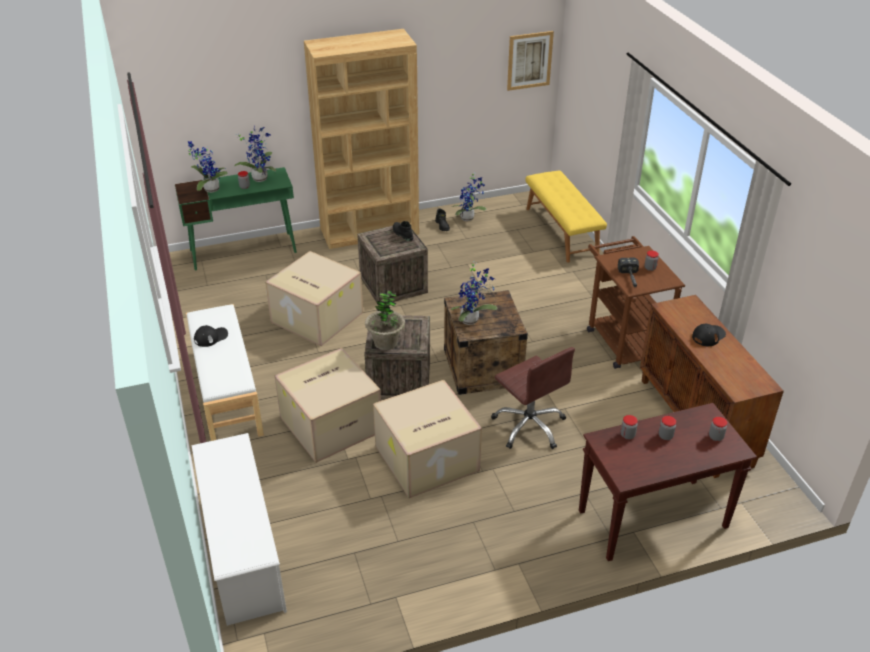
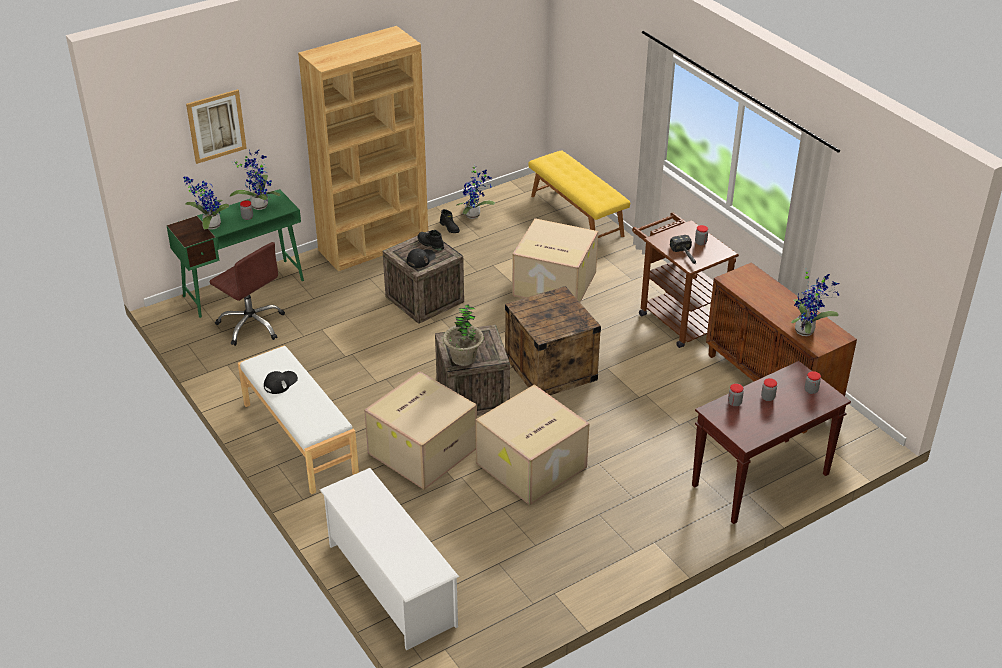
camera: 15 degrees left, 0 degrees up
(315, 317) = (357, 346): cardboard box -> cardboard box (553, 284)
(472, 320) = (542, 321): potted plant -> potted plant (806, 330)
(529, 60) = (520, 39): picture -> picture (216, 126)
(529, 426) = (618, 417): brown office chair -> brown office chair (251, 325)
(708, 336) = (776, 300): black cap -> black cap (421, 259)

